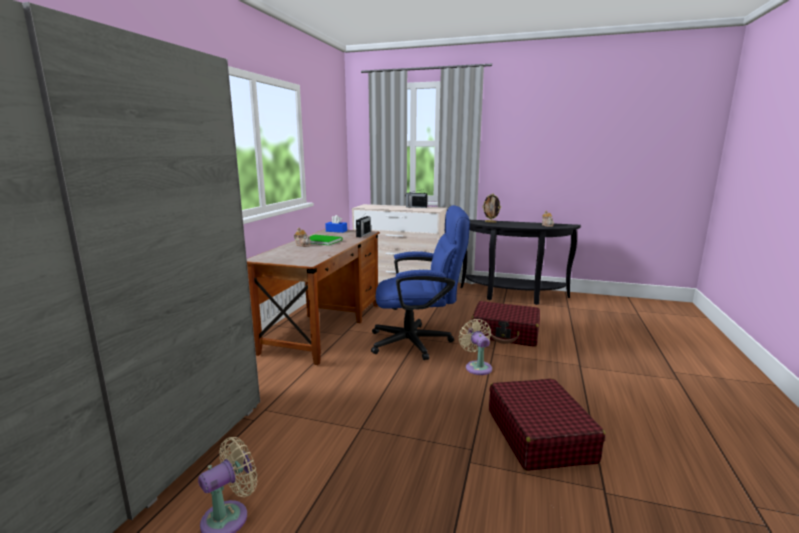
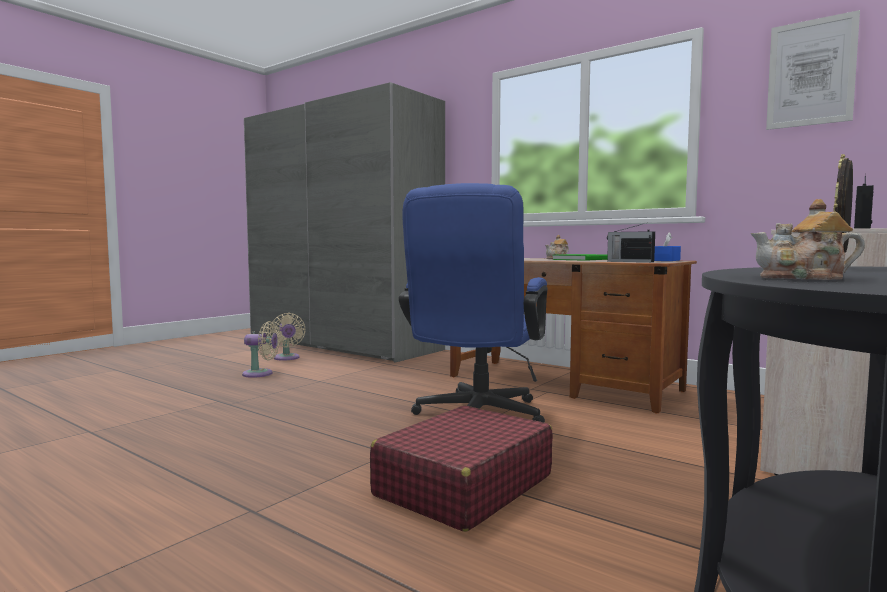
camera: 110 degrees right, 10 degrees down
(326, 127) = (811, 73): none -> picture
(477, 367) = (361, 435): beige fan -> beige fan (261, 374)
(539, 435) = (189, 429): red suitcase -> none

